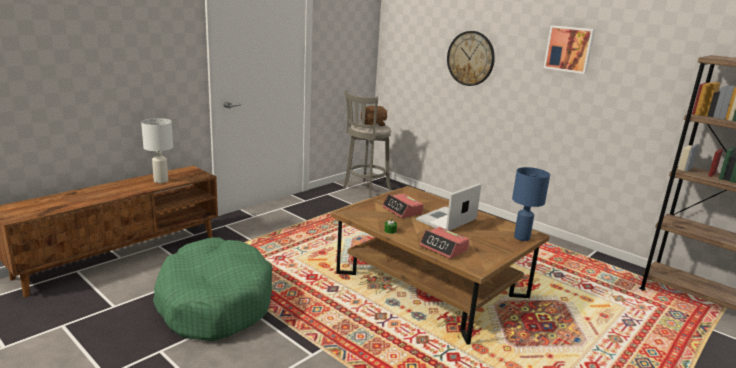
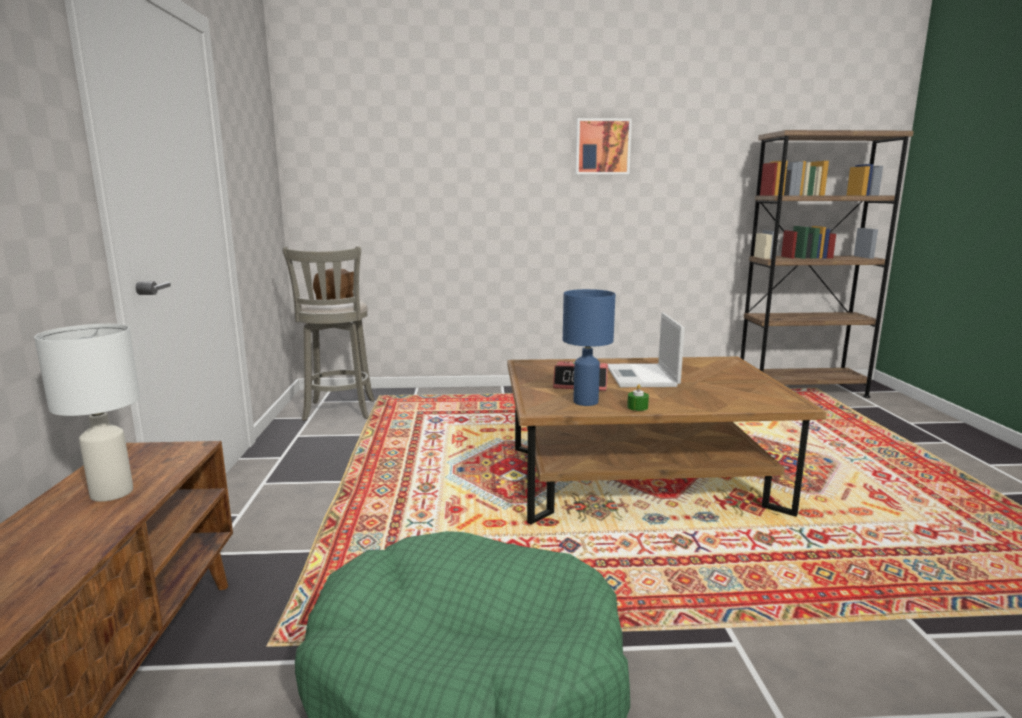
camera: 45 degrees left, 5 degrees down
(444, 248) = (724, 400): alarm clock -> none
(470, 58) = (462, 176): wall clock -> none
(522, 237) = (732, 365): blue table lamp -> blue table lamp (586, 402)

